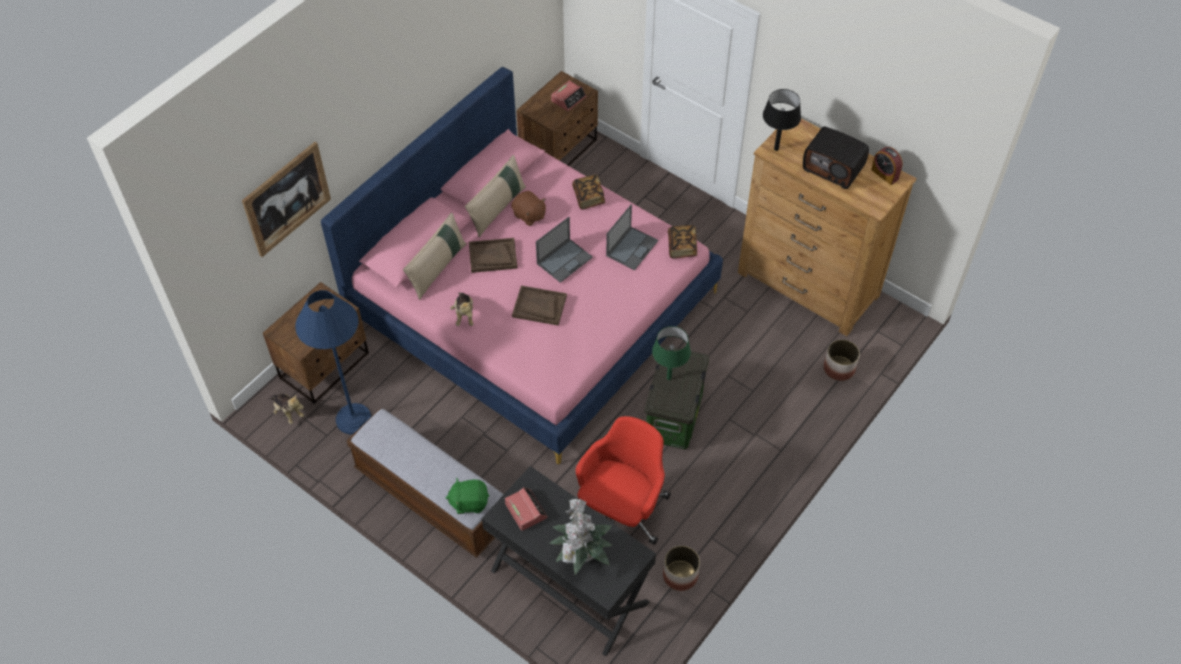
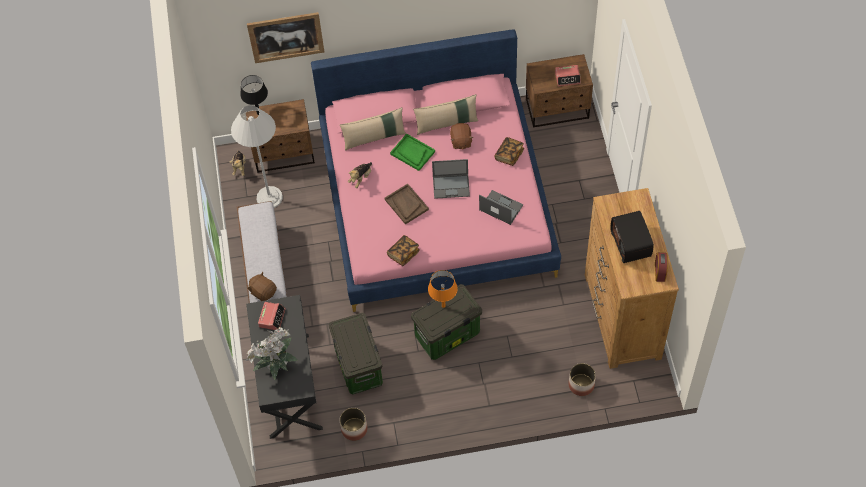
camera: 45 degrees right, 5 degrees up
(353, 419) = (269, 197): blue floor lamp -> white floor lamp
(469, 502) = (263, 292): green plush toy -> brown plush toy
(492, 256) = (412, 153): brown tray -> green tray
(621, 511) = (359, 367): red office chair -> storage box
(632, 248) = (500, 207): laptop -> laptop turned 135 degrees counterclockwise
(669, 378) = (443, 306): green table lamp -> orange table lamp
(682, 247) = (531, 229): book -> book (403, 254)
(776, 149) = (609, 205): black table lamp -> black table lamp (258, 113)

